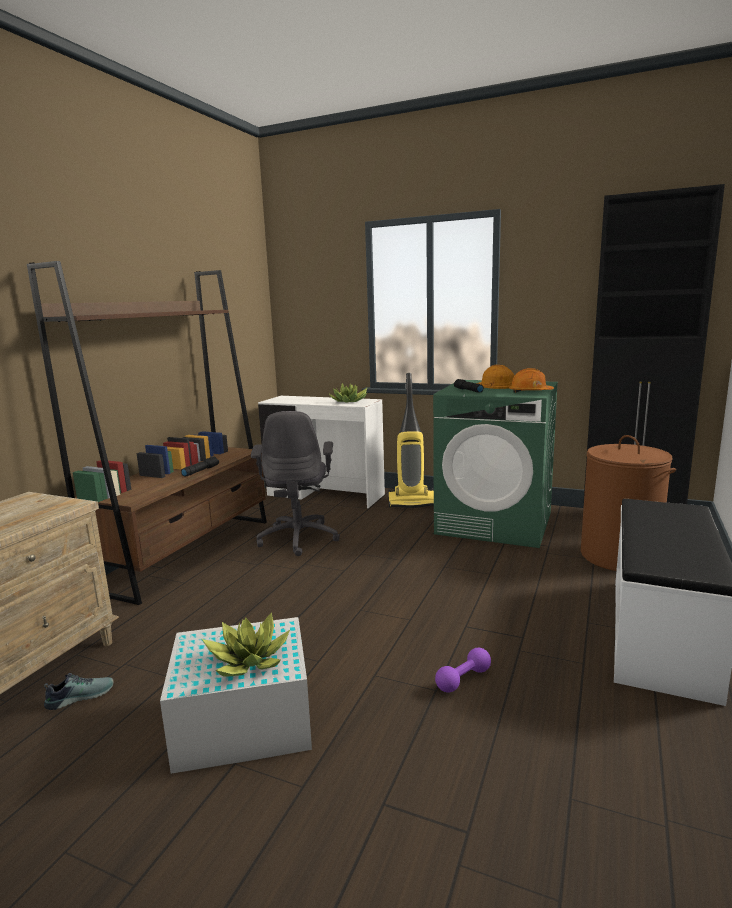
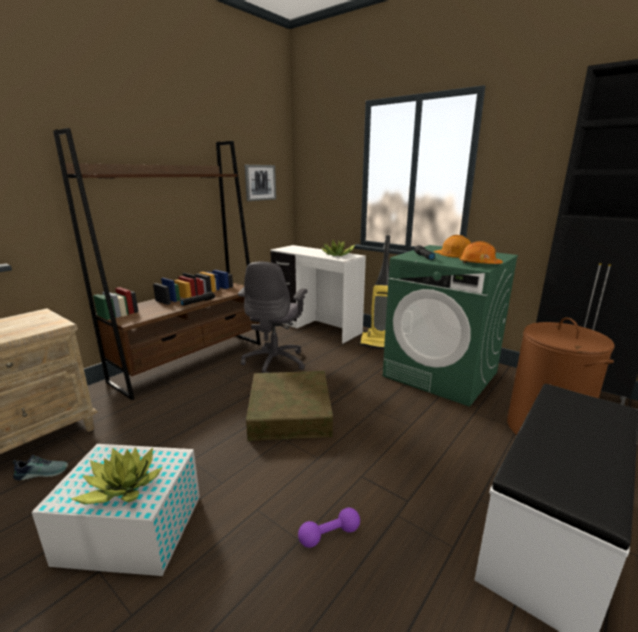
camera: 15 degrees right, 5 degrees up
(239, 319) = (260, 182): none -> picture
(351, 583) = (290, 411): none -> brown storage box

